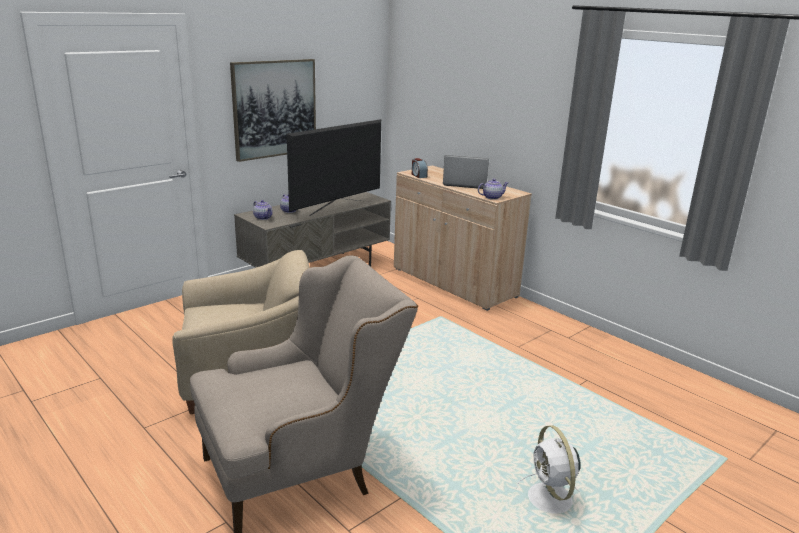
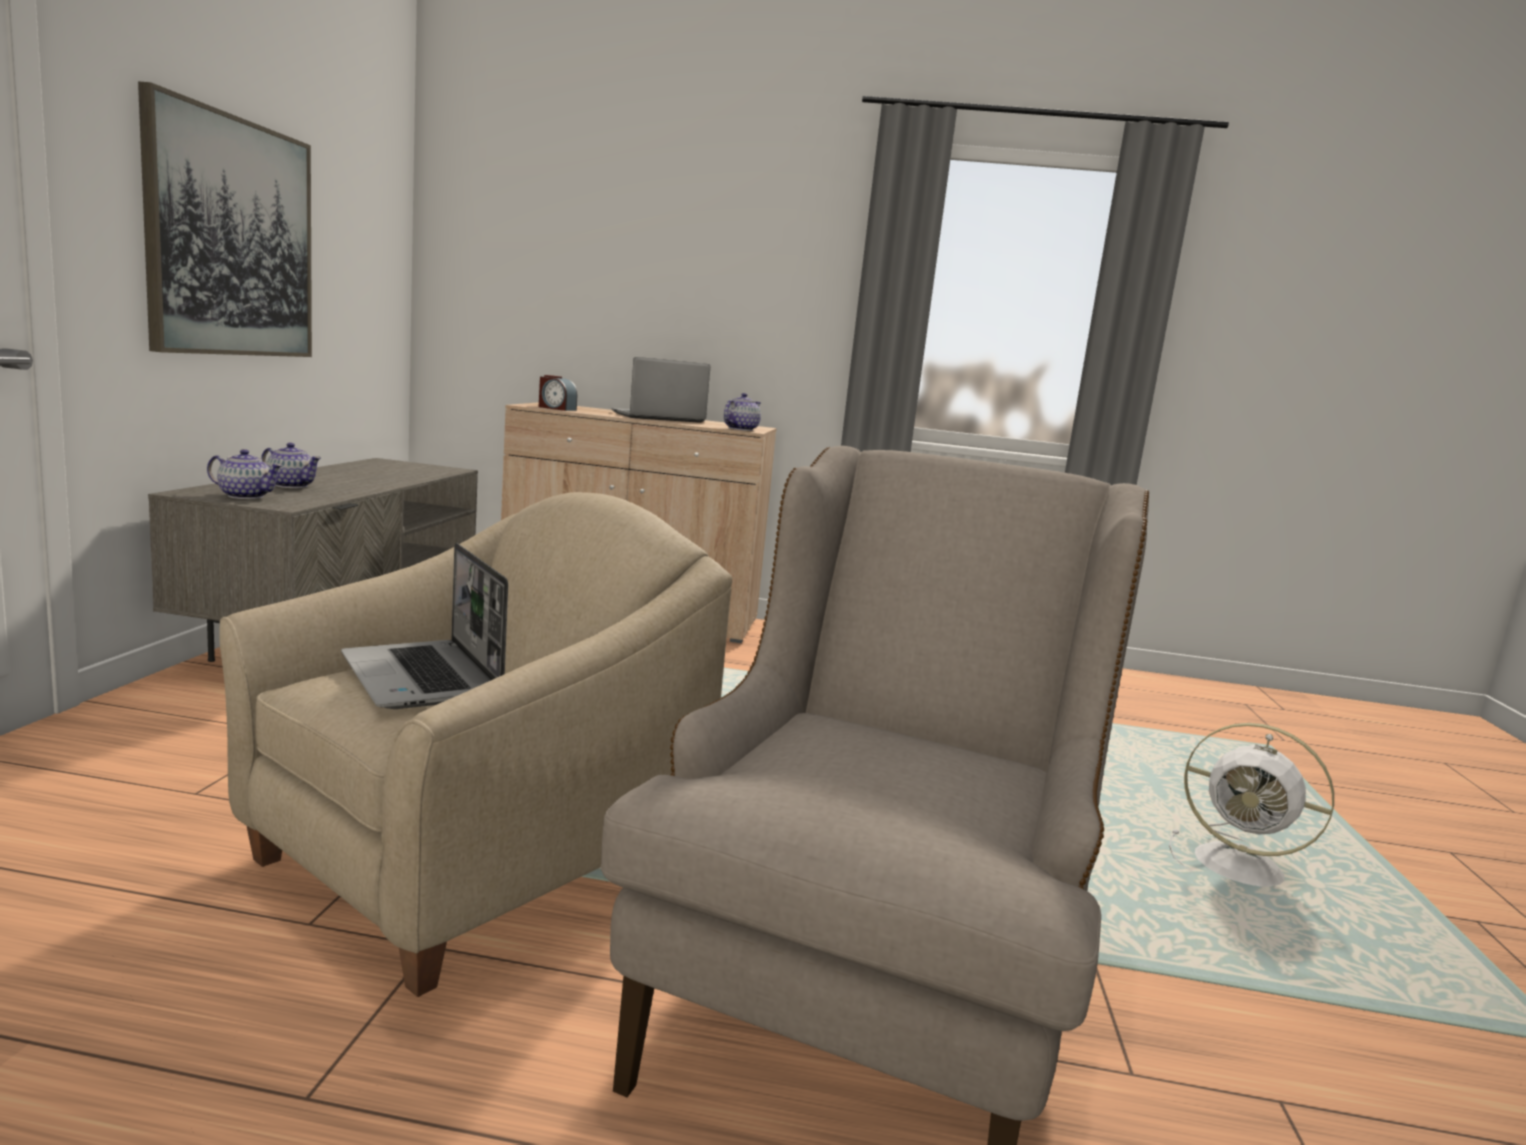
camera: 40 degrees left, 10 degrees down
(223, 314) = (424, 678): none -> laptop
(336, 208) = (392, 480): television -> none

